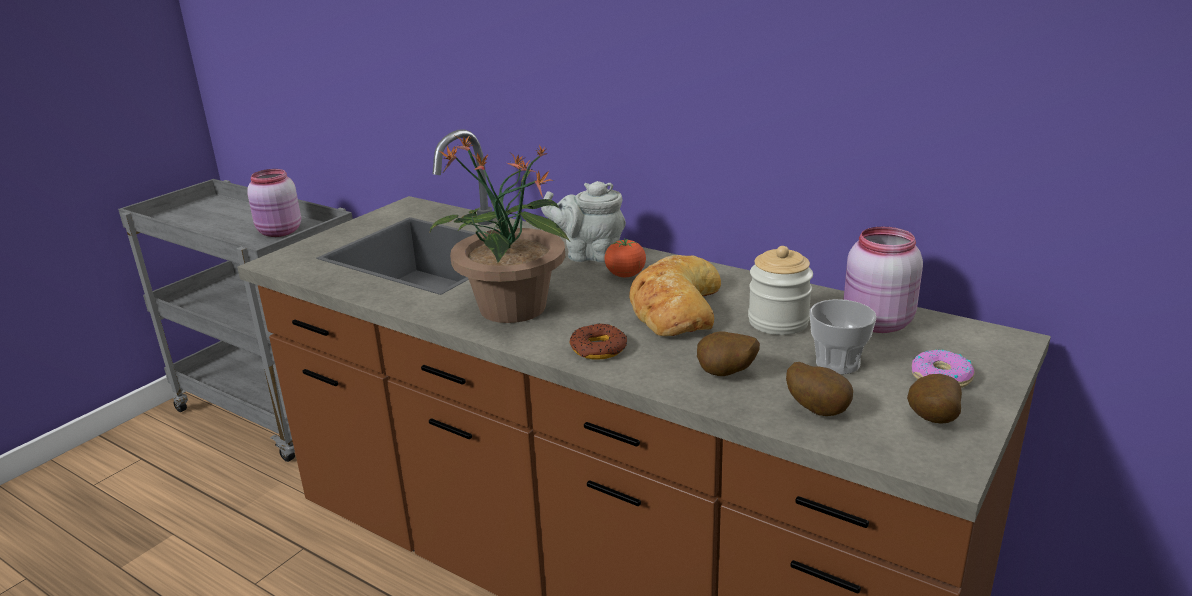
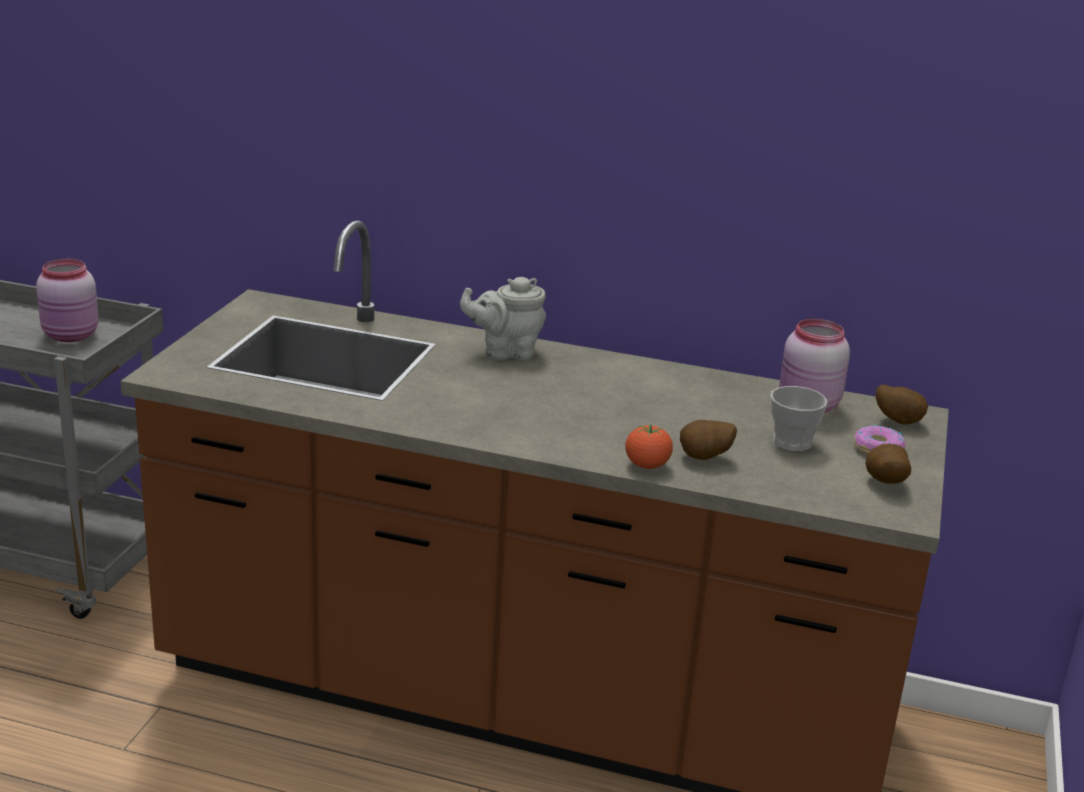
camera: 20 degrees left, 0 degrees up
(512, 309) = (468, 411): potted plant -> none
(598, 349) = (579, 443): donut -> none
(625, 275) = (557, 372): tomato -> tomato (647, 466)
(674, 307) = (623, 401): bread -> none
(778, 322) = (724, 409): jar -> none
(818, 410) = (795, 481): potato -> potato (898, 421)

